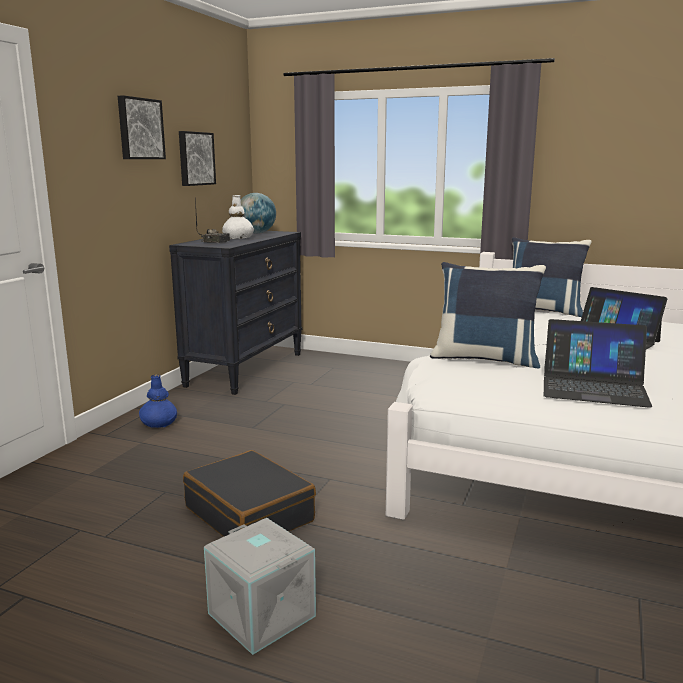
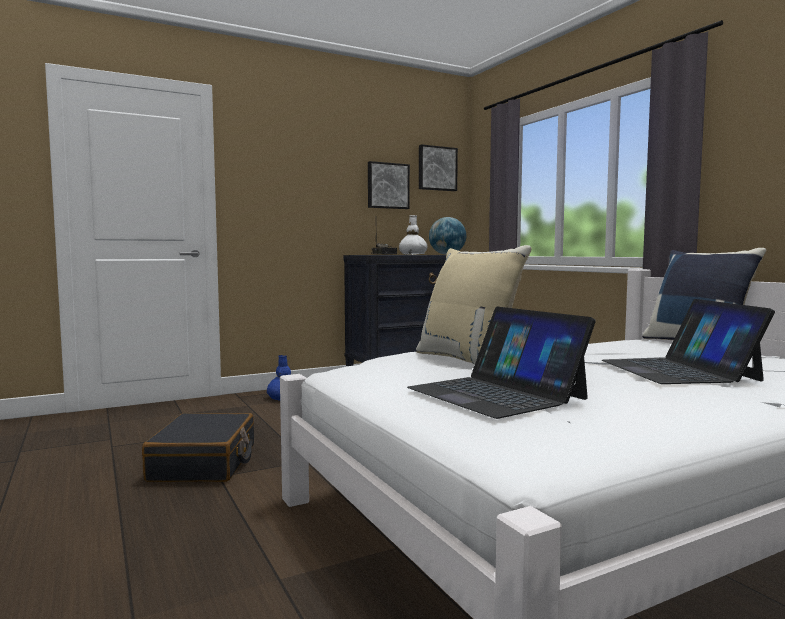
camera: 40 degrees right, 10 degrees down
(140, 129) = (320, 158): picture -> picture (436, 168)
(259, 615) = (64, 521): grey storage box -> none
(485, 359) = (469, 361): blue pillow -> beige pillow

